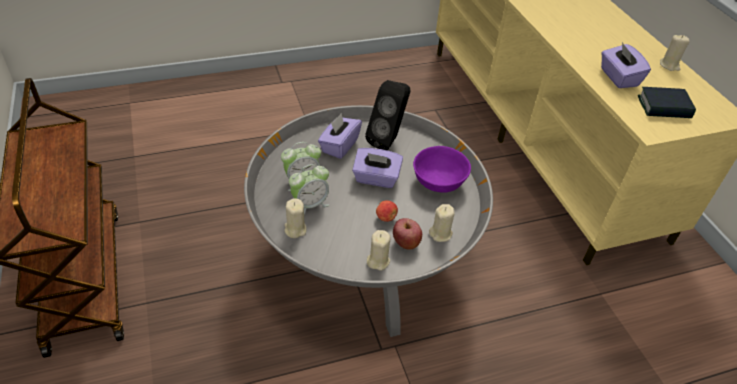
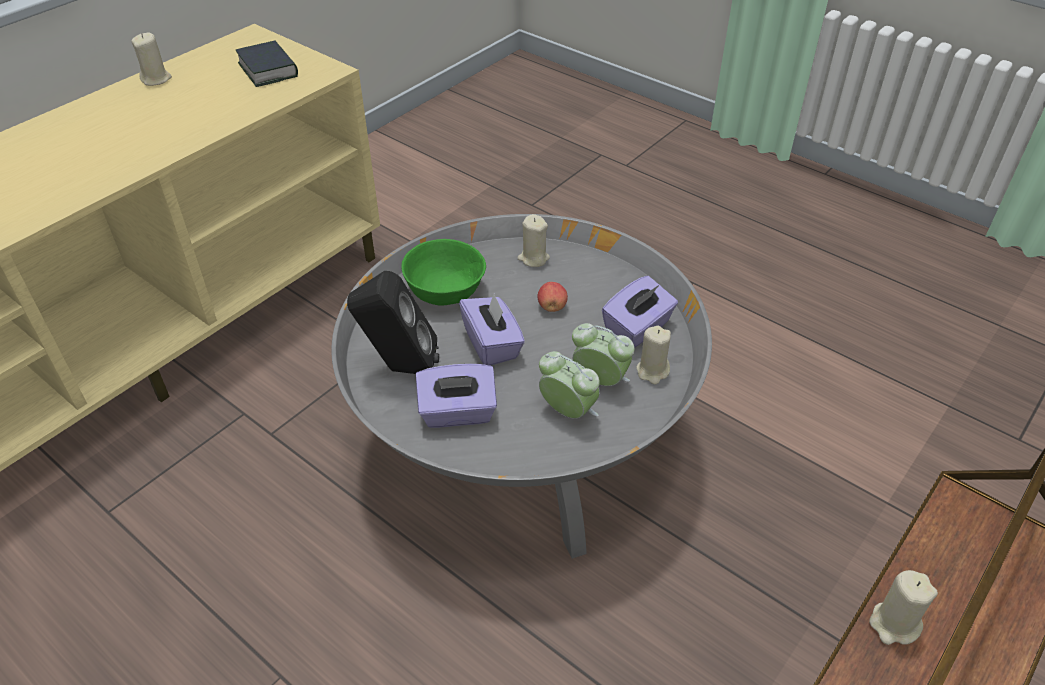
camera: 120 degrees left, 0 degrees up
(378, 261) = (621, 286): beige candle -> beige candle (894, 624)
(406, 243) = (574, 277): apple -> none
(439, 182) = (445, 290): purple bowl -> green bowl
(618, 77) = (220, 105): purple tissue box -> purple tissue box (638, 328)

